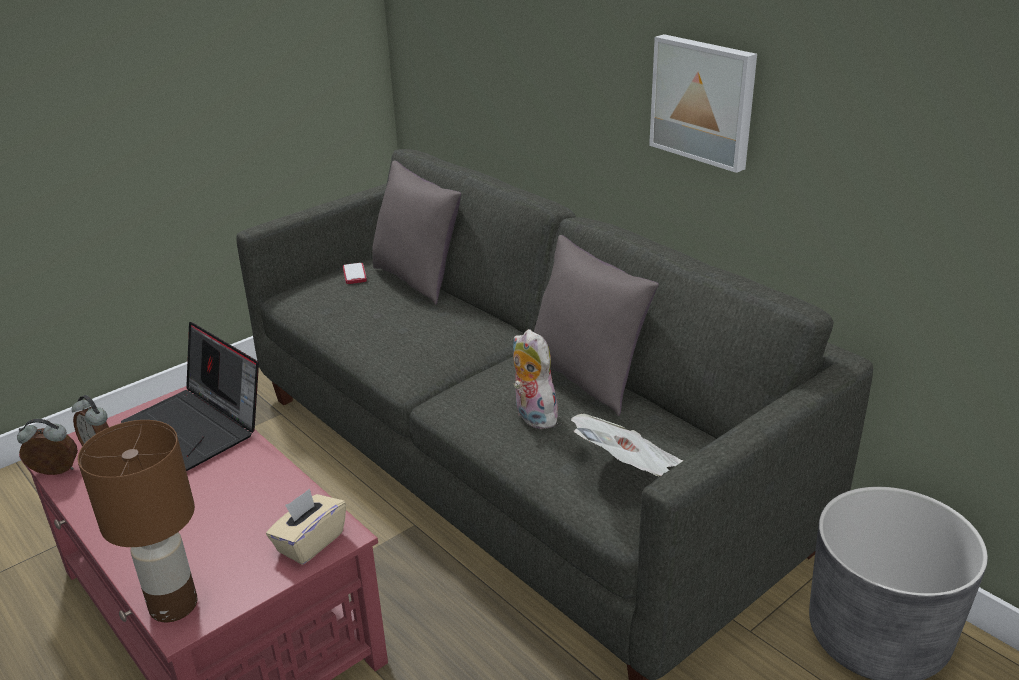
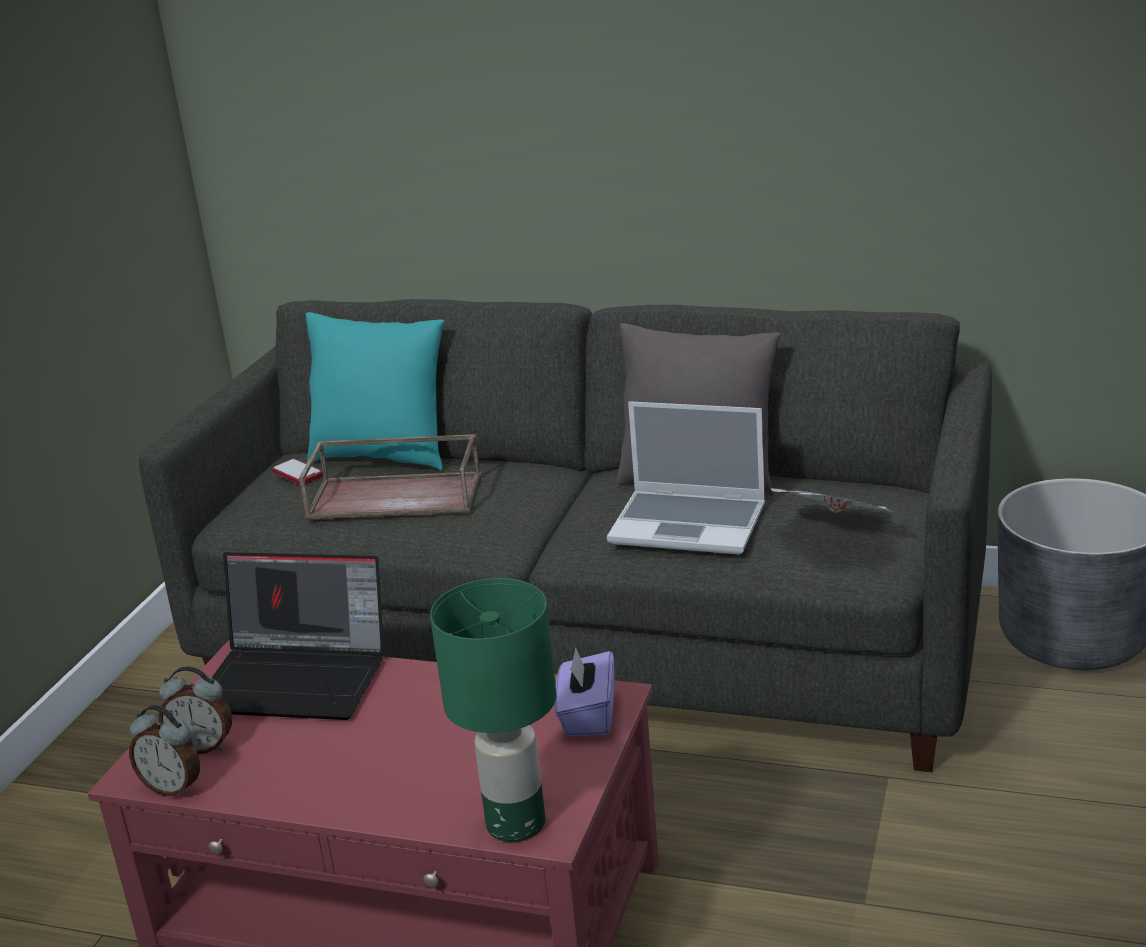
camera: 30 degrees left, 5 degrees down
(55, 473) = (173, 787): alarm clock -> alarm clock turned 120 degrees counterclockwise
(174, 606) = (517, 824): brown table lamp -> green table lamp
(310, 542) = (587, 716): beige tissue box -> purple tissue box
(386, 314) = (397, 495): none -> brown tray
(418, 280) = (383, 456): grey pillow -> turquoise pillow
(532, 416) = (690, 524): plush toy -> laptop
(704, 101) = (729, 139): picture -> none

